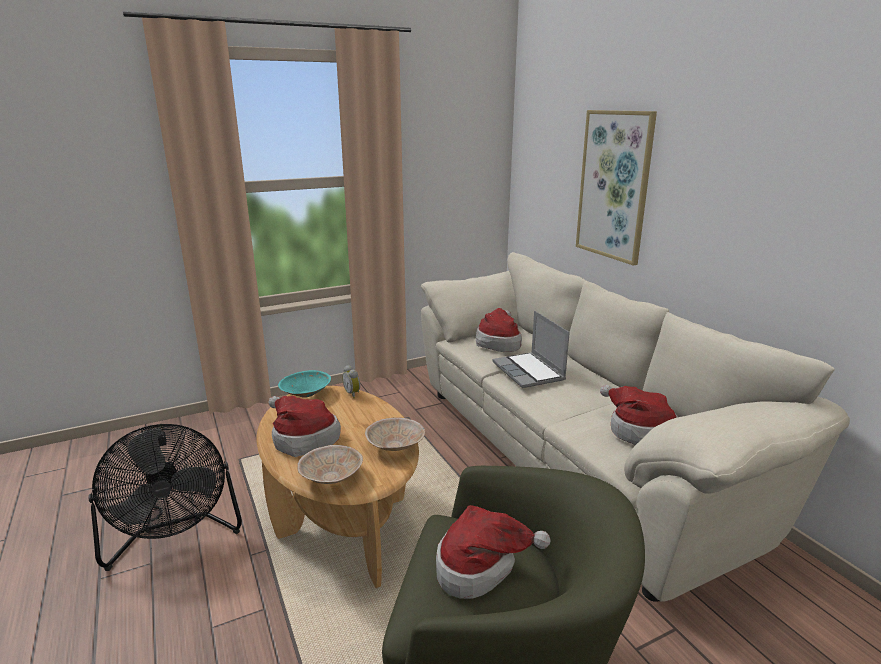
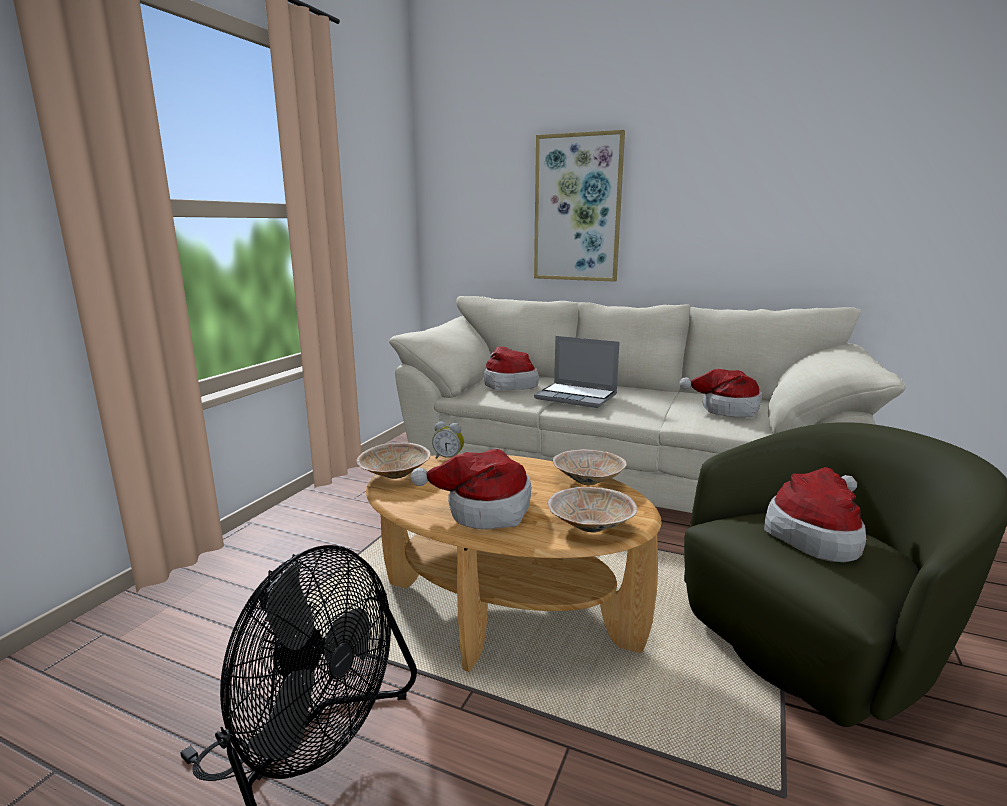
camera: 40 degrees left, 5 degrees down
(305, 394) = (394, 475): turquoise bowl -> beige bowl

